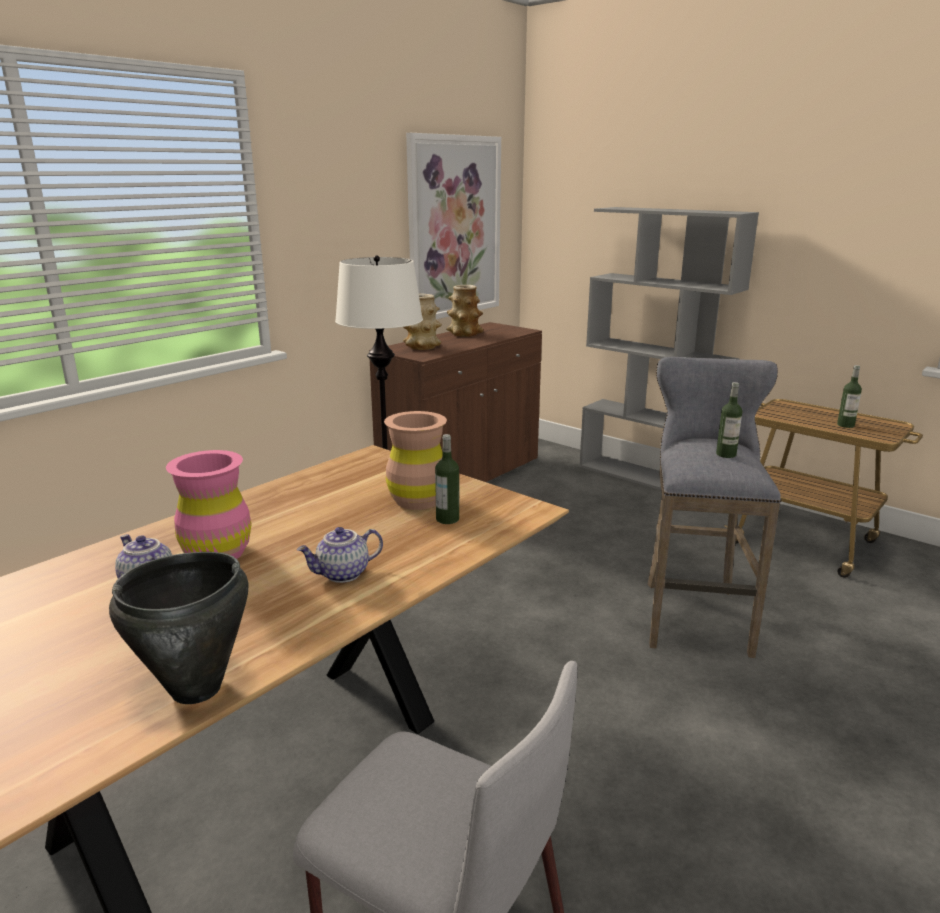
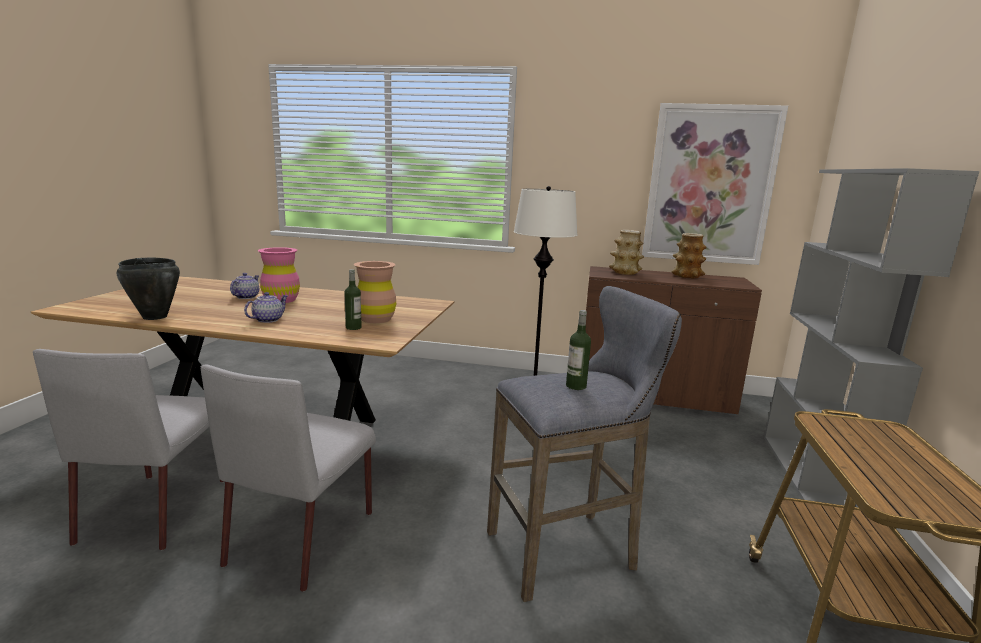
camera: 60 degrees right, 5 degrees down
(343, 574) = (268, 320): teapot -> teapot turned 90 degrees clockwise
(597, 783) = (303, 536): none -> grey chair
(845, 425) = (892, 473): bottle -> none

